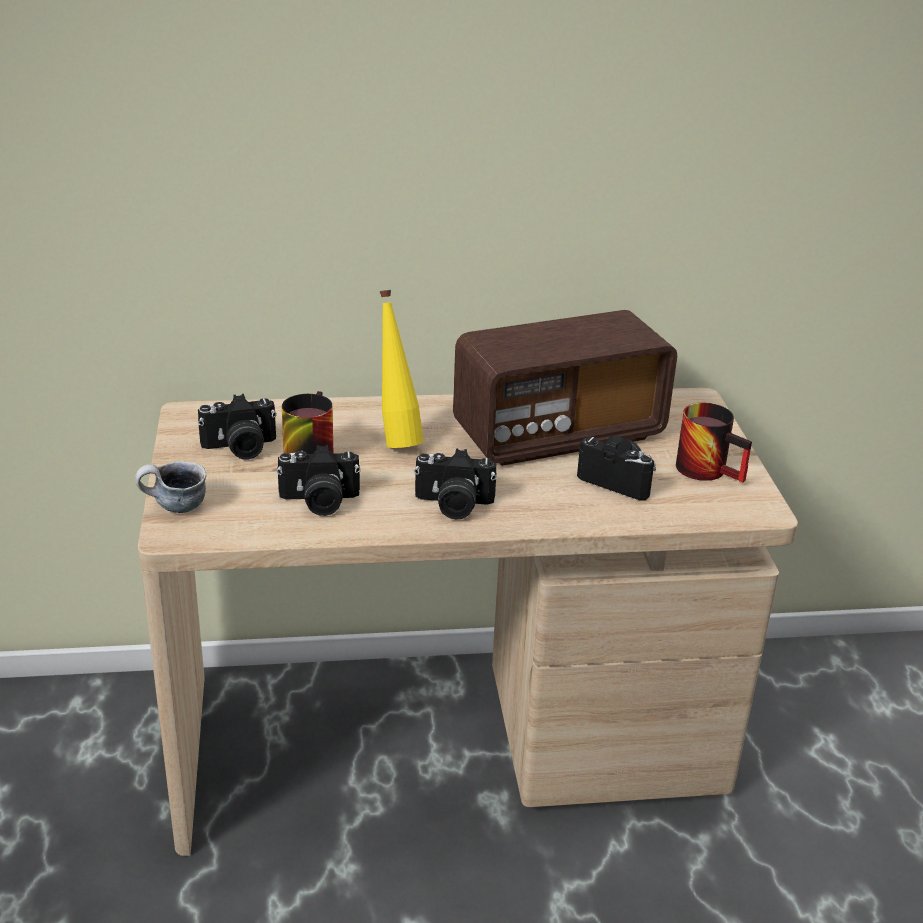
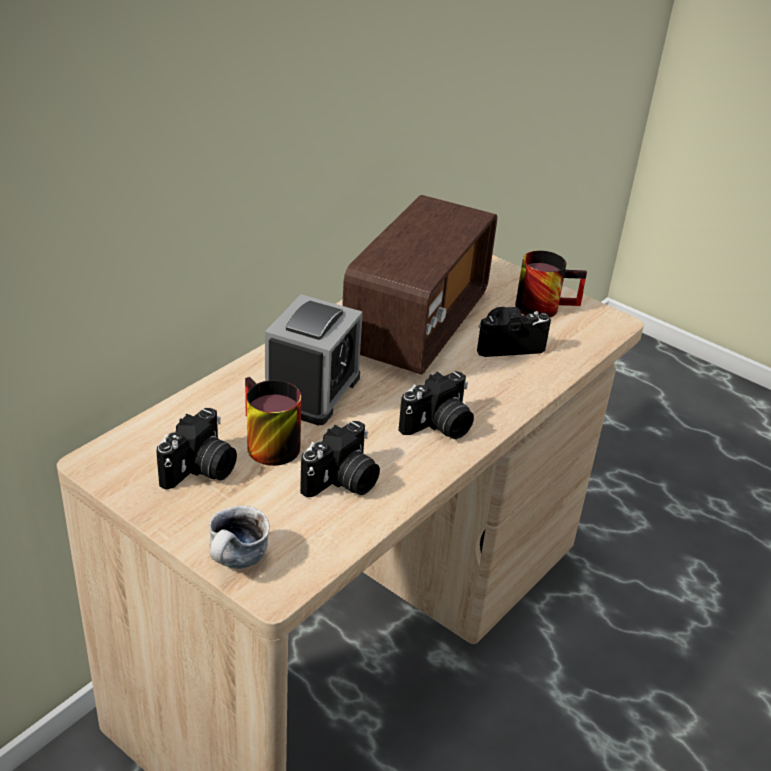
camera: 45 degrees left, 5 degrees up
(396, 439) = (312, 391): yellow bottle -> alarm clock

